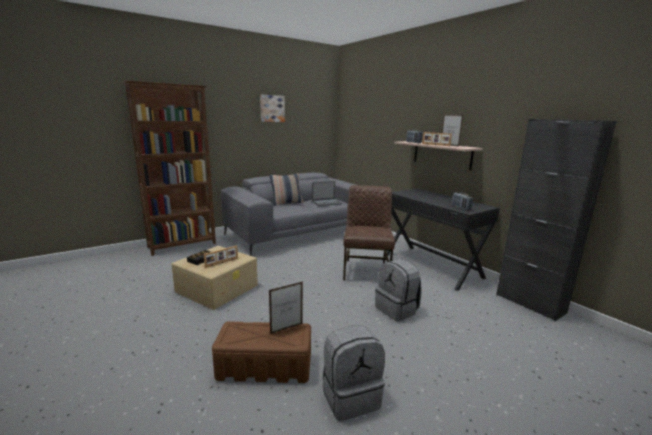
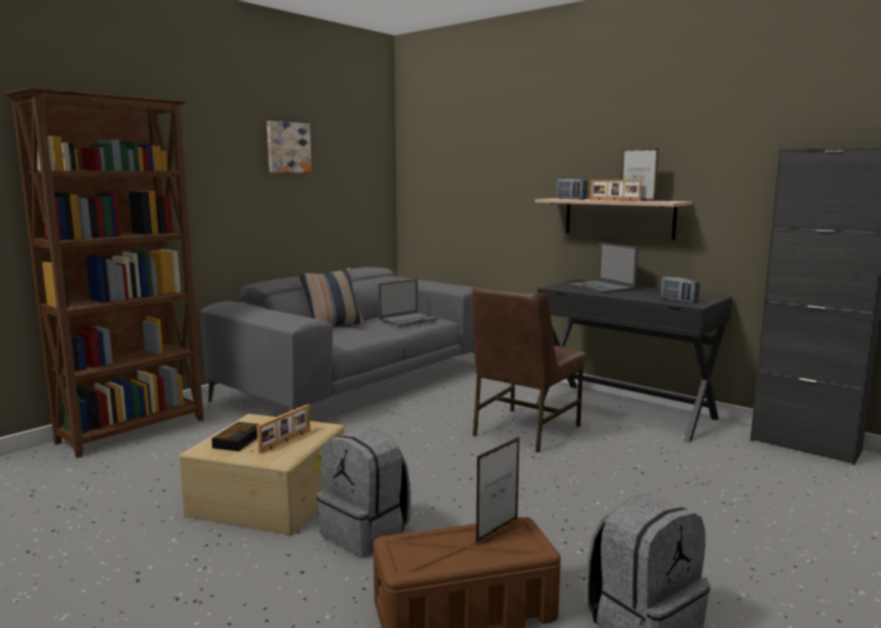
camera: 15 degrees left, 5 degrees down
(366, 270) = (524, 430): brown chair -> brown chair turned 135 degrees counterclockwise
(397, 309) = (619, 484): grey backpack -> grey backpack (366, 533)
(425, 195) = (602, 287): none -> laptop

